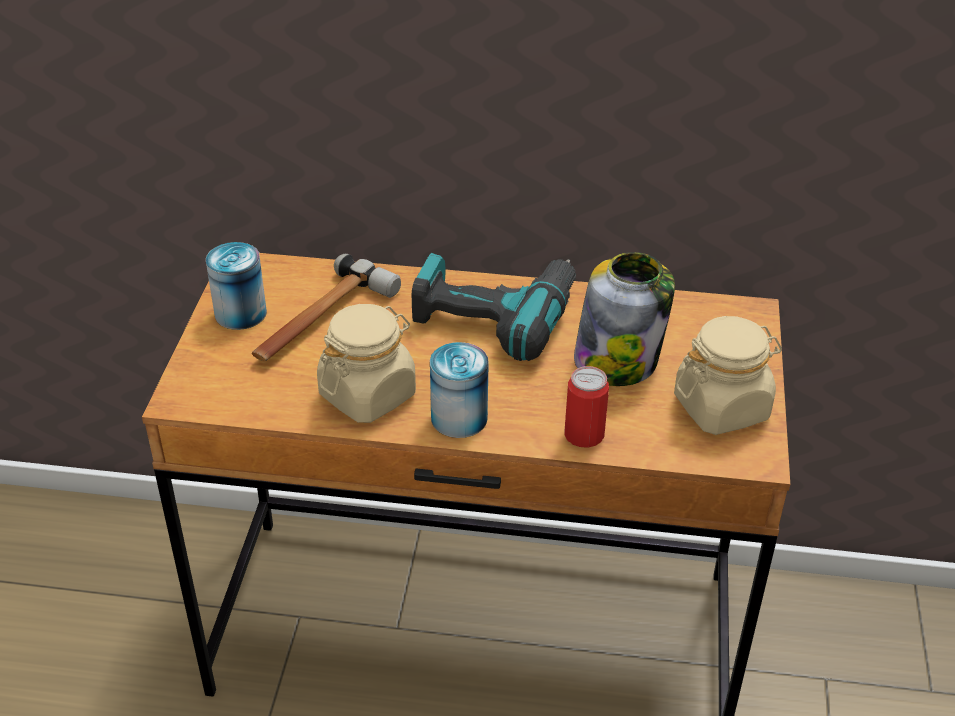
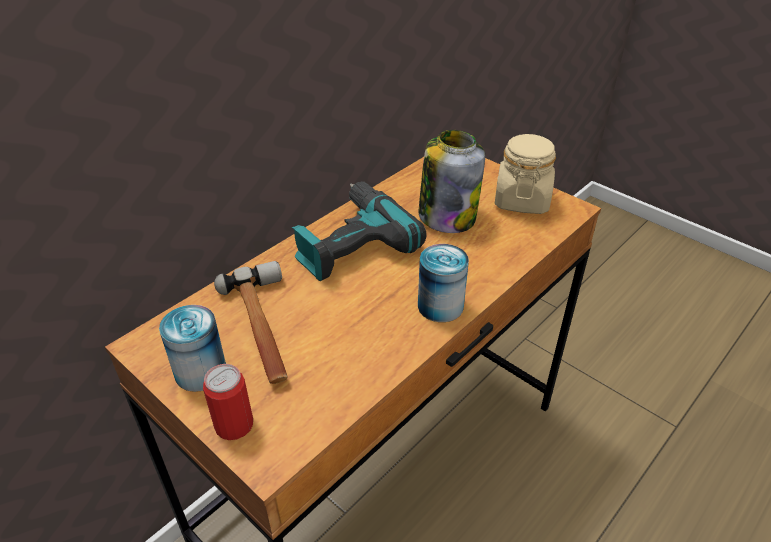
camera: 55 degrees left, 0 degrees up
(368, 394) = (374, 340): beige jar -> none
(584, 435) = (503, 260): can -> can (234, 425)

